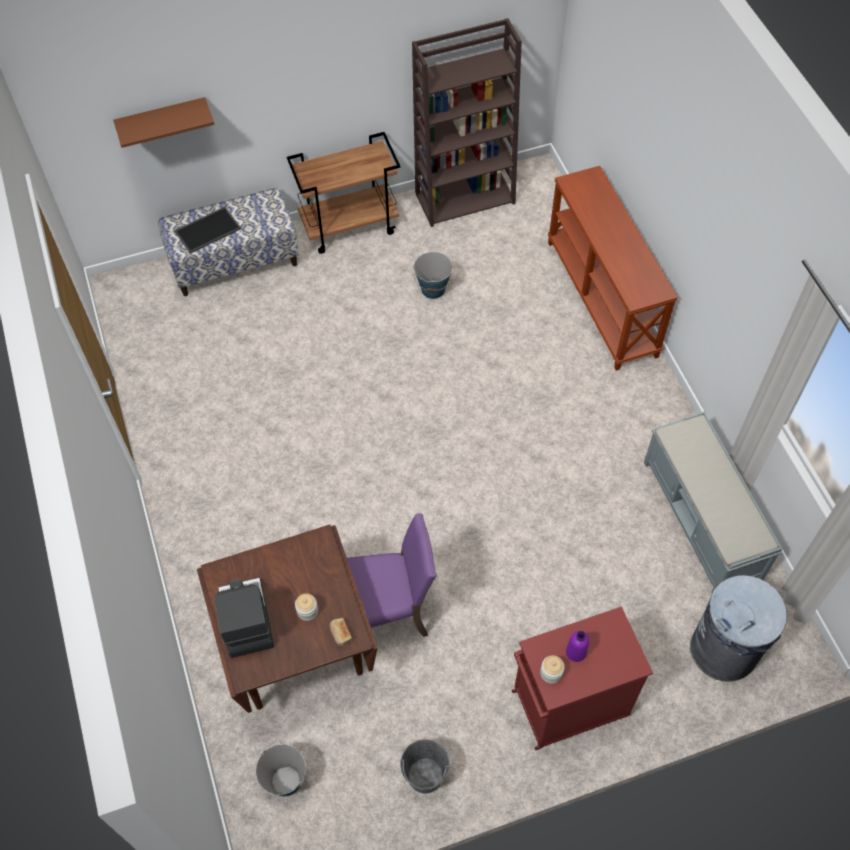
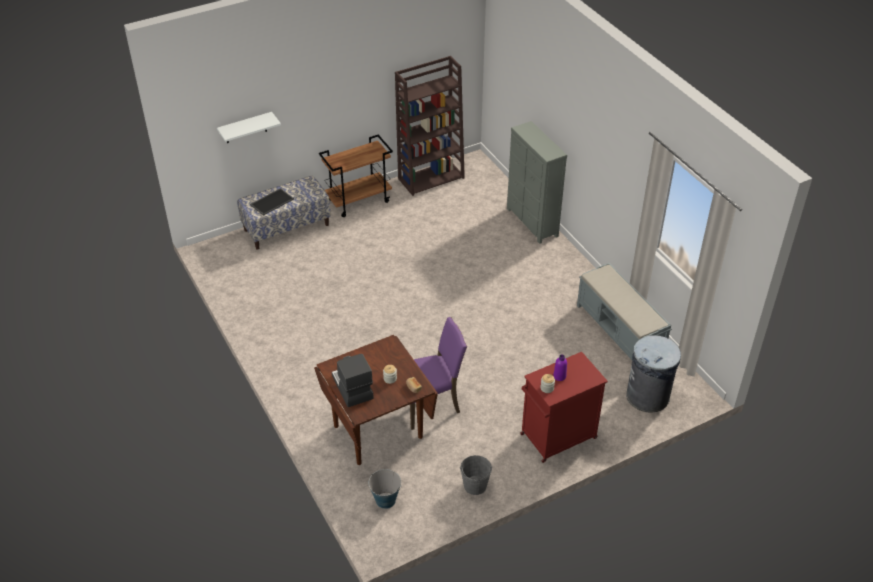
camera: 10 degrees left, 15 degrees down
(162, 120) = (245, 128): brown shelf -> white shelf
(433, 289) = (421, 229): bucket -> none
(602, 298) = (531, 223): brown console table -> grey dresser

